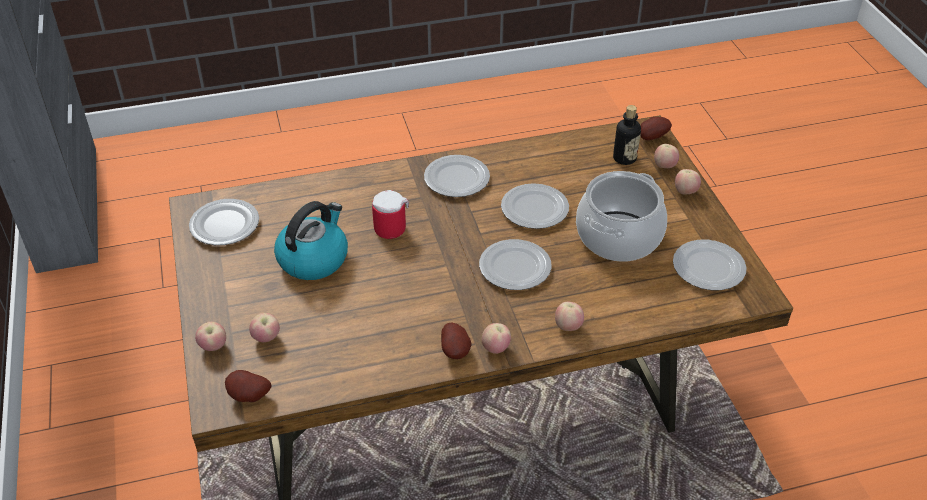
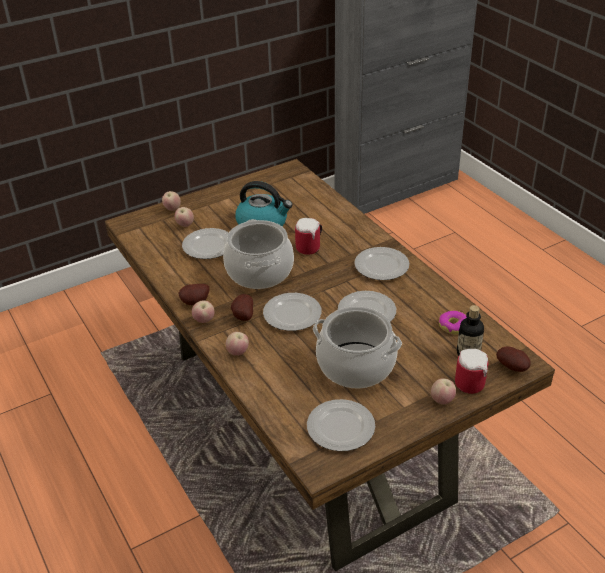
camera: 75 degrees right, 5 degrees down
(225, 225) = (280, 184): plate -> plate (209, 246)
(248, 397) = (135, 231): potato -> potato (242, 316)
(417, 281) = (259, 271): none -> cooking pot
(580, 156) = (453, 326): none -> donut
(664, 166) = (473, 382): apple -> mug

